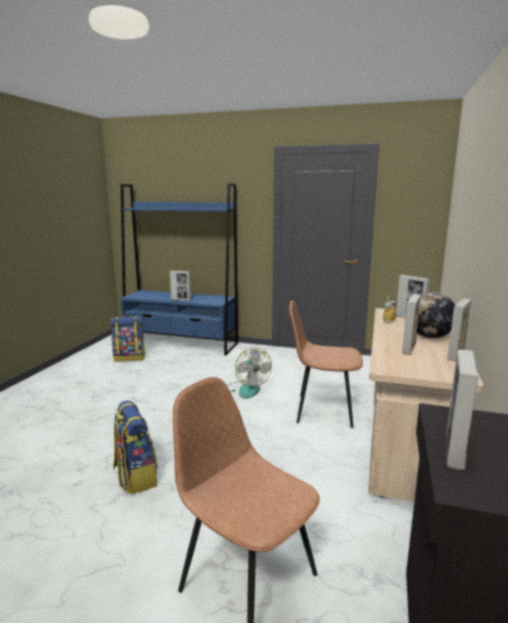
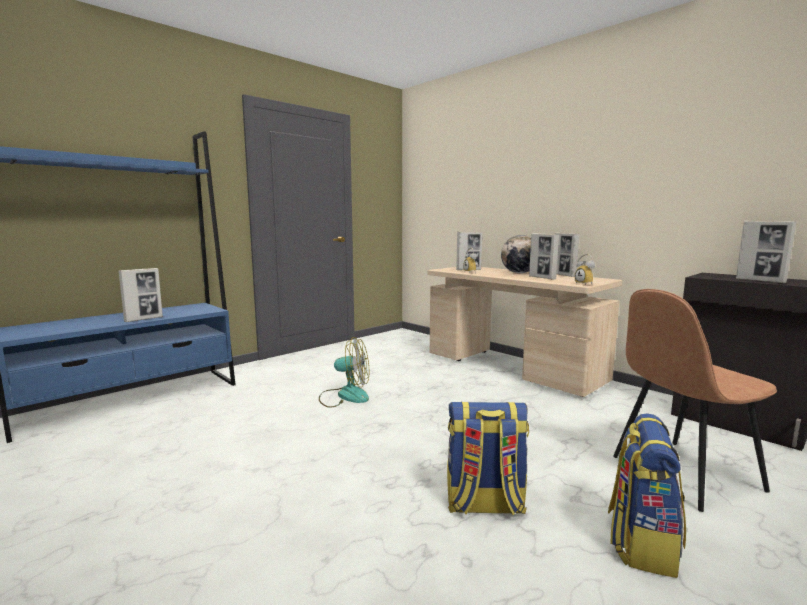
camera: 60 degrees left, 5 degrees down
(129, 357) = (86, 447): backpack -> backpack (641, 542)
(322, 410) = (436, 378): brown chair -> none
(393, 370) = (586, 284): none -> alarm clock

